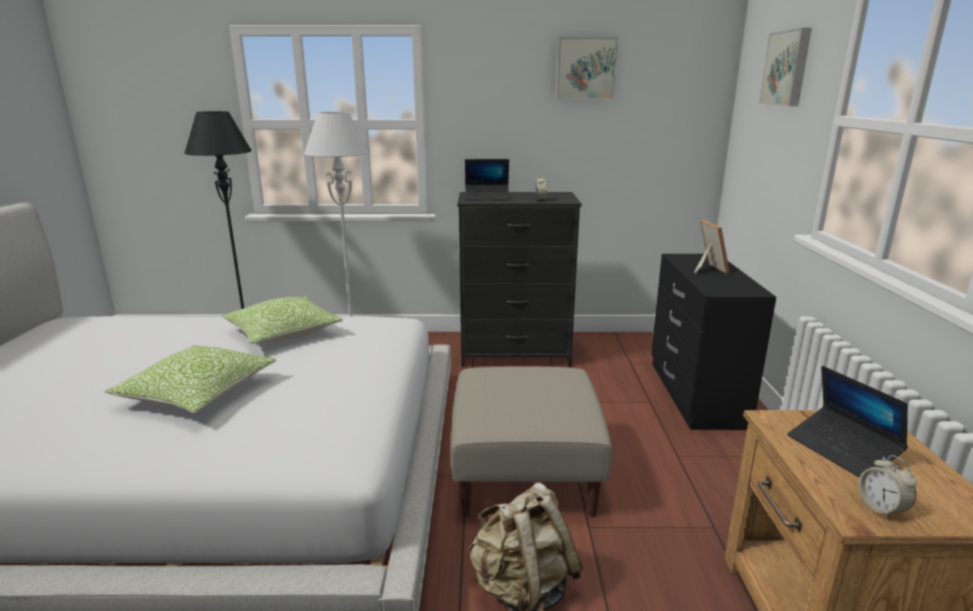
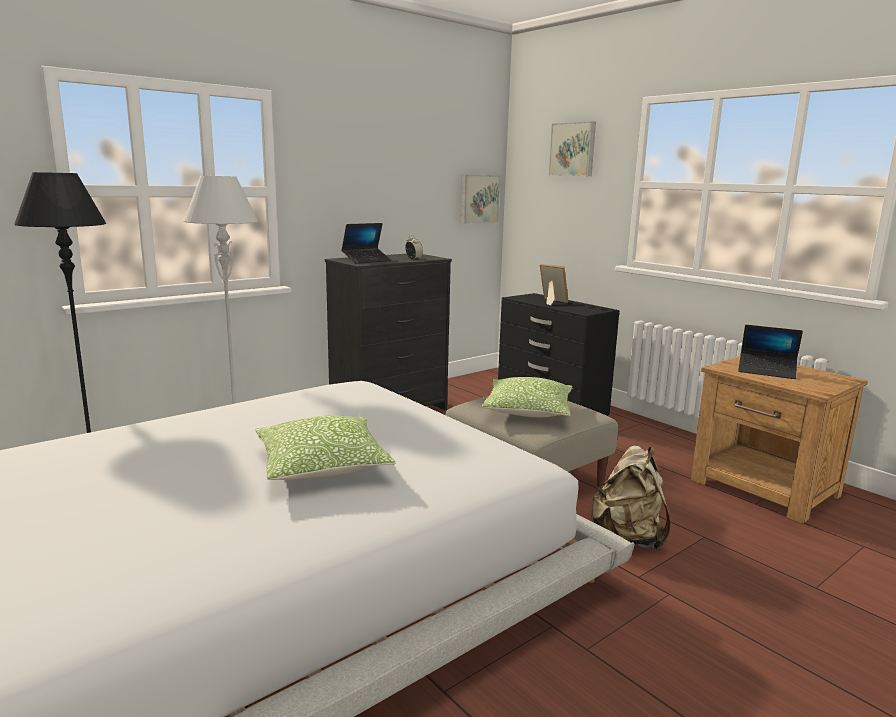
camera: 40 degrees left, 5 degrees down
(283, 333) = (281, 411): pillow -> pillow (528, 411)
(585, 69) = (409, 143): picture -> picture (478, 199)
(881, 508) = (818, 386): alarm clock -> none

